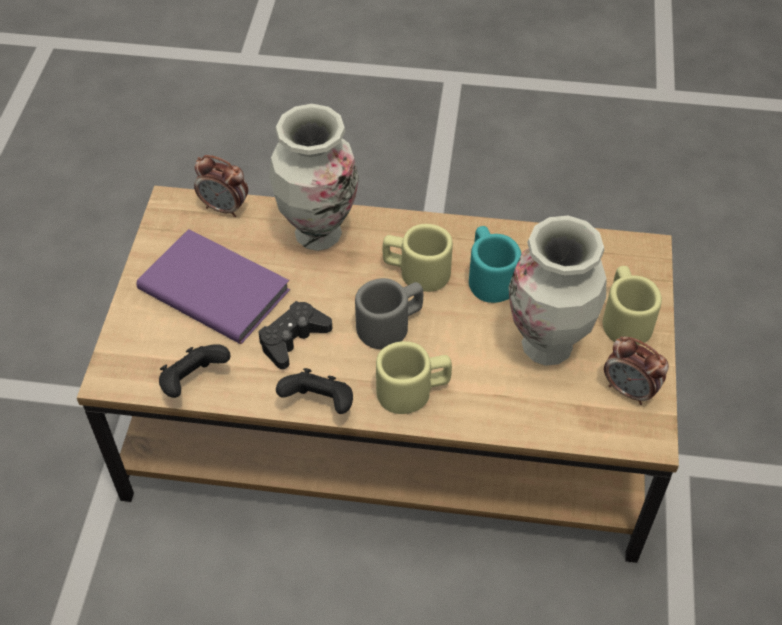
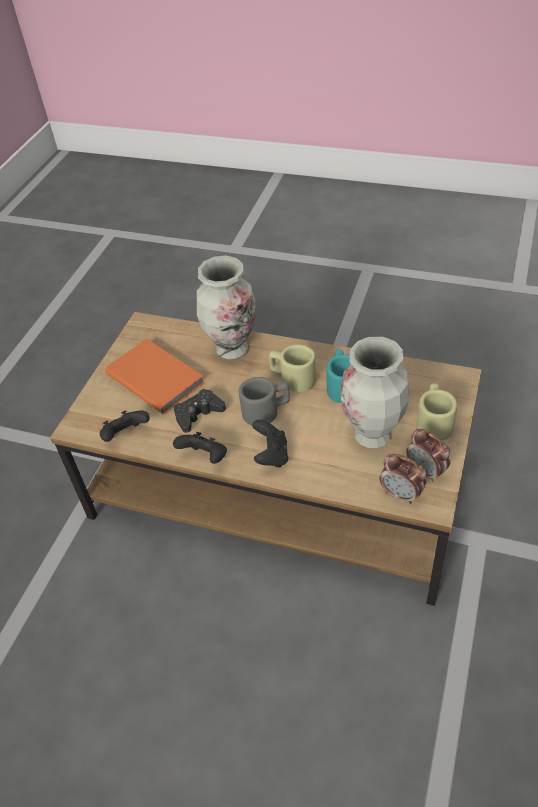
camera: 15 degrees right, 5 degrees down
(215, 287) = (156, 377): purple book -> orange book
(225, 208) = (175, 328): alarm clock -> alarm clock (401, 494)
(413, 390) = (271, 455): beige mug -> black game controller

